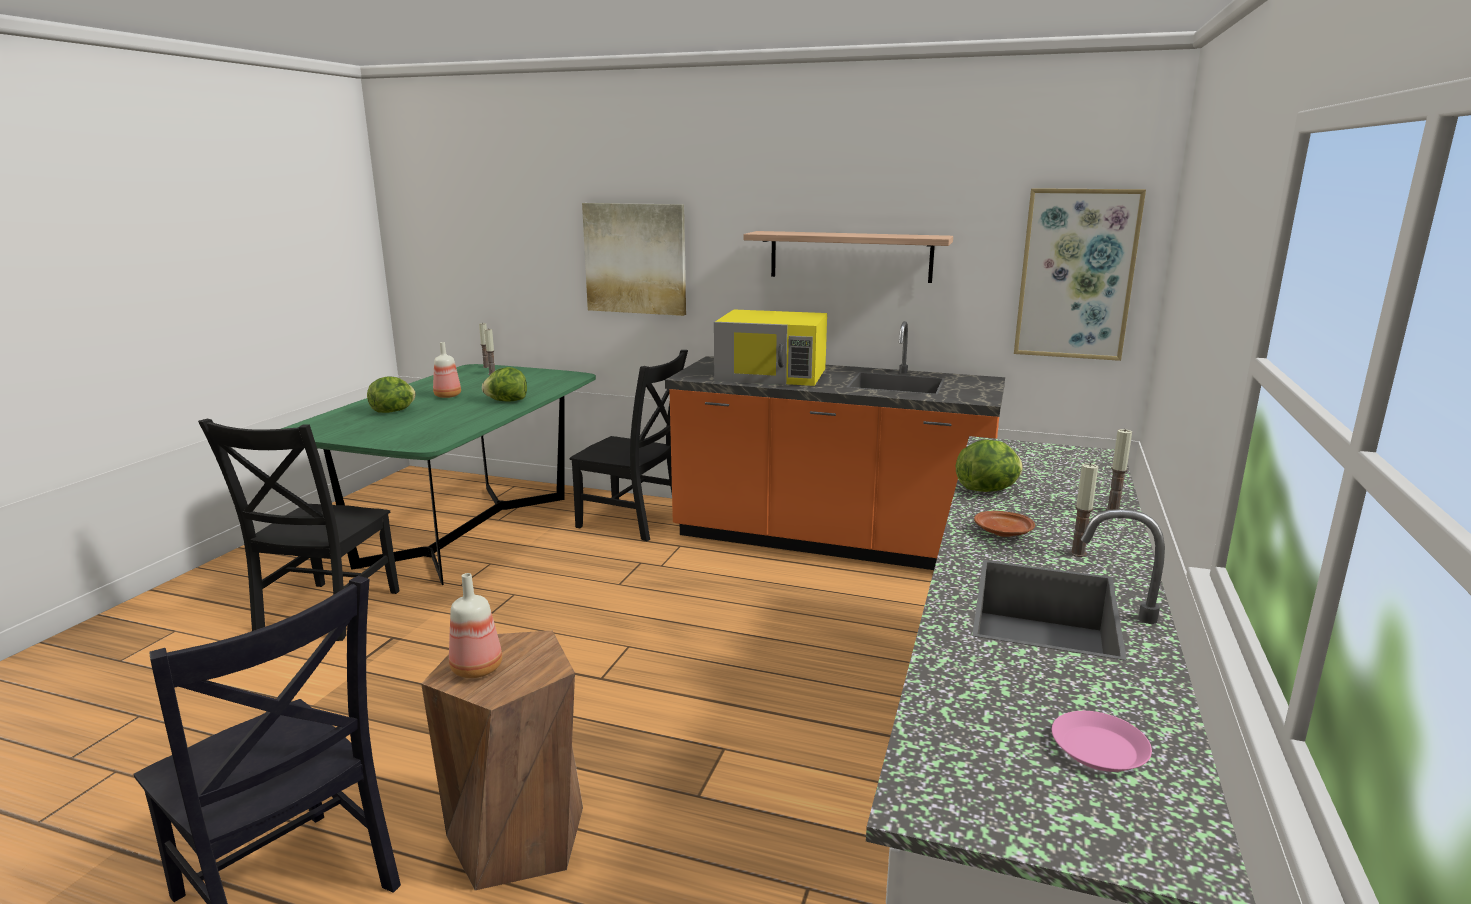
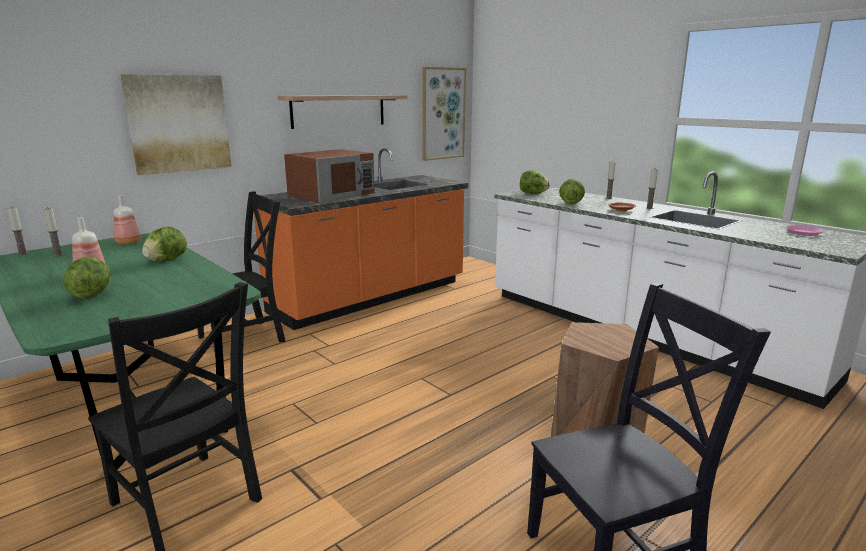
camera: 60 degrees left, 0 degrees up
(476, 668) = (608, 344): bottle -> bottle (127, 243)
(772, 374) = (332, 194): yellow microwave -> brown microwave
(1025, 455) = (533, 194): none -> lettuce

